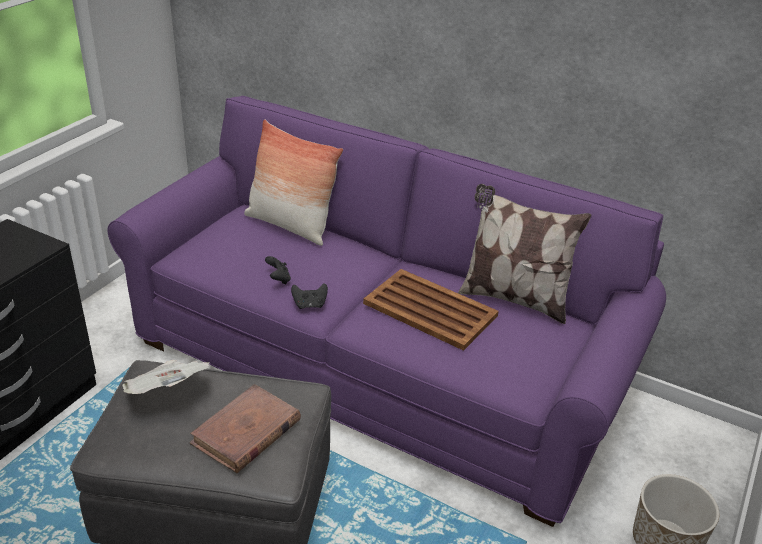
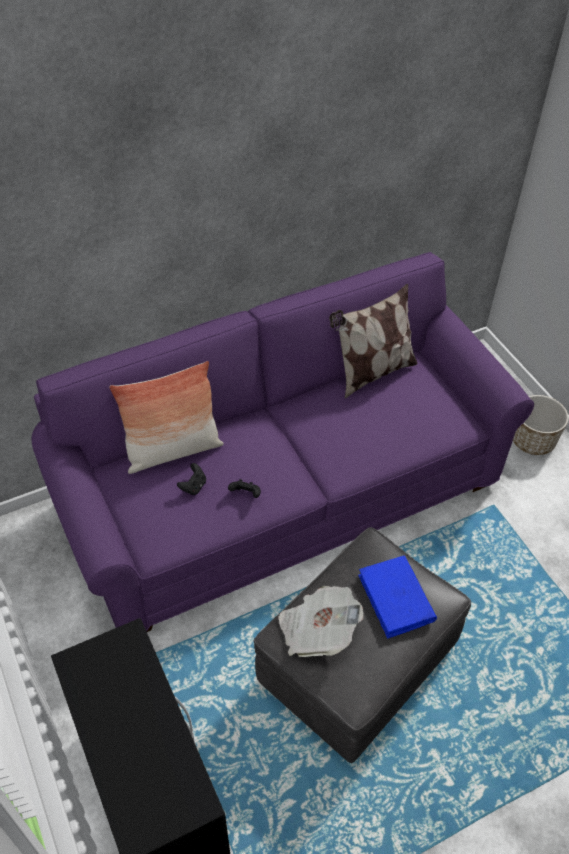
camera: 55 degrees left, 15 degrees up
(246, 432) = (396, 598): brown book -> blue book
(309, 305) = (292, 491): black game controller -> black game controller (193, 486)
(429, 309) = (351, 424): brown tray -> none

